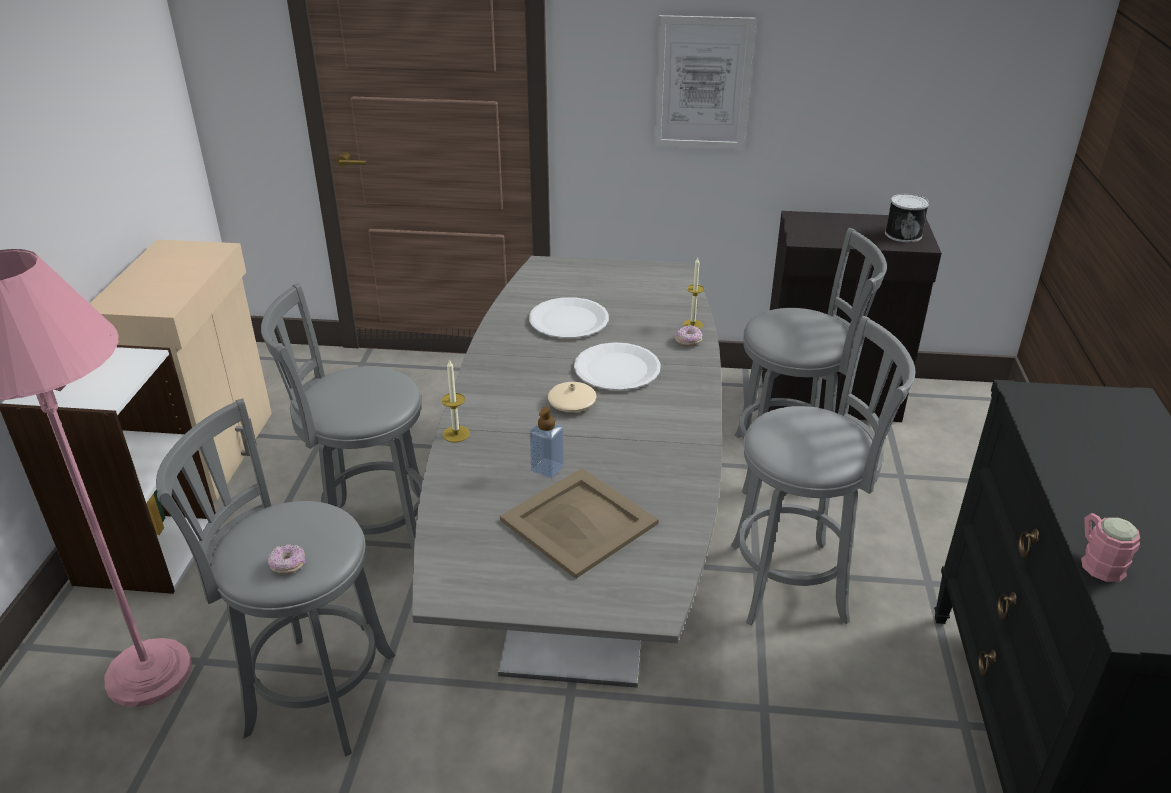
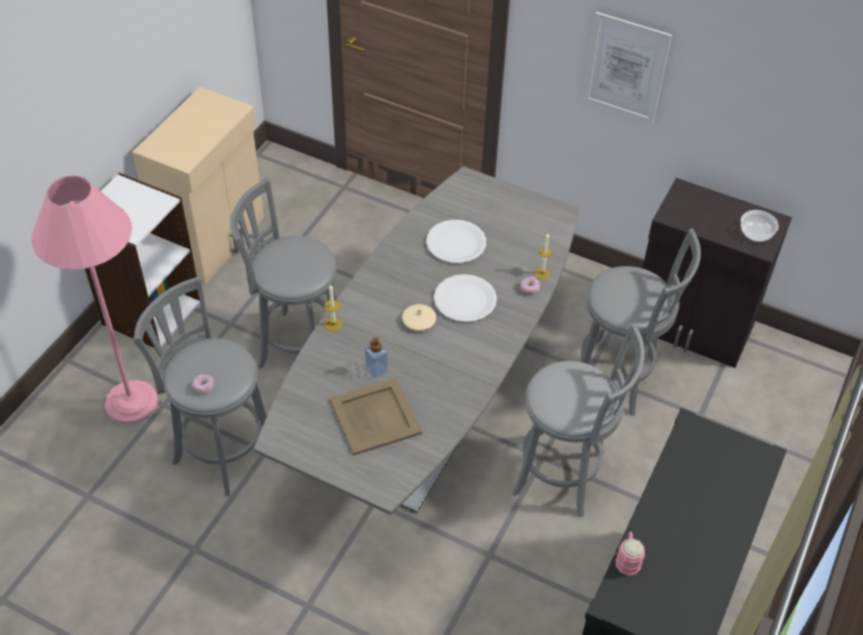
camera: 20 degrees right, 15 degrees up
(903, 234) = (756, 232): can -> bowl

